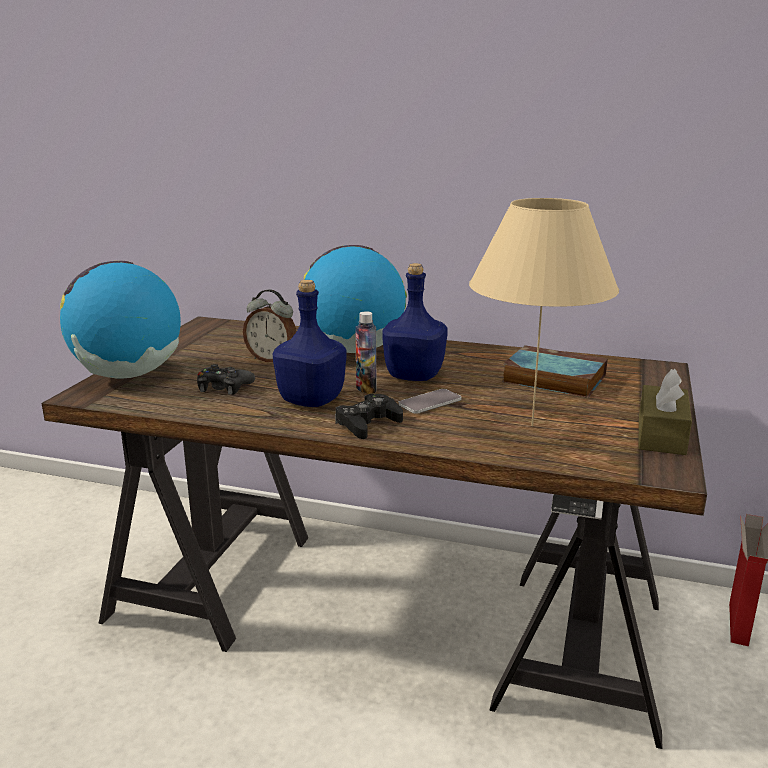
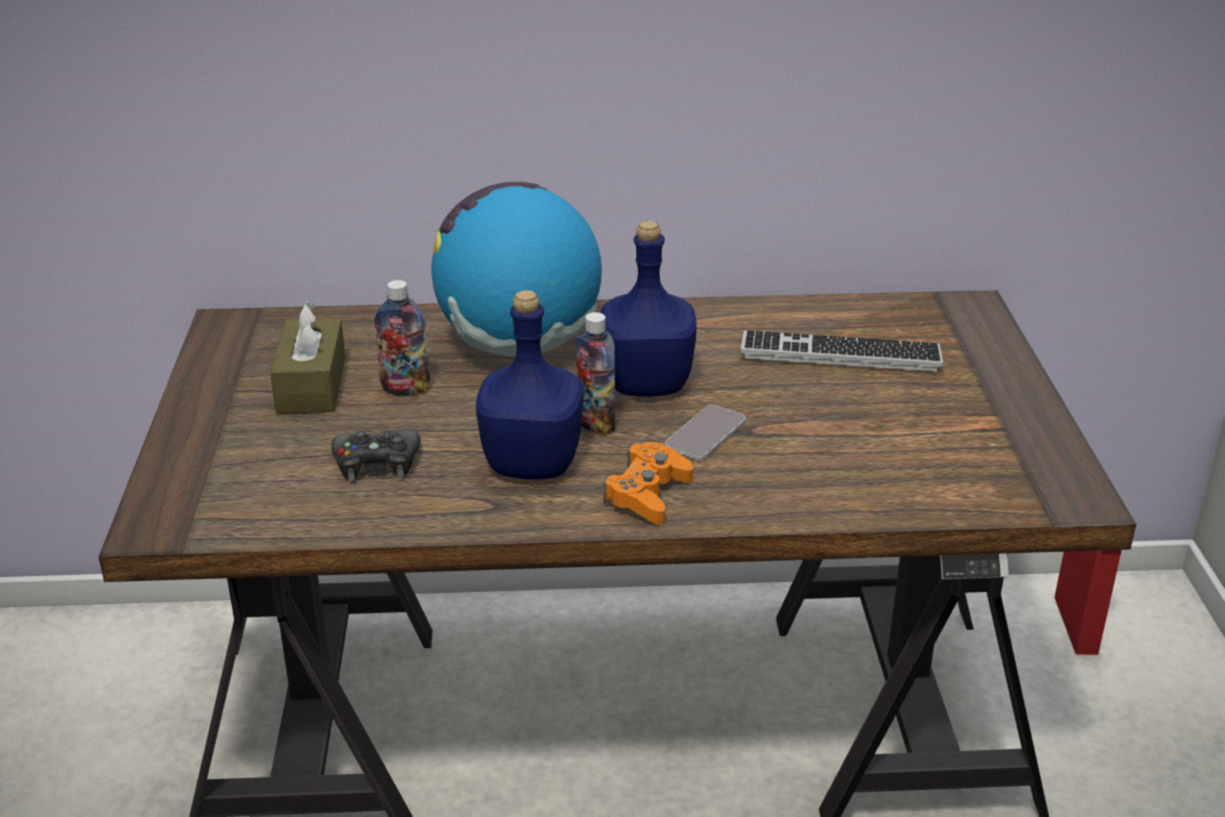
camera: 20 degrees left, 10 degrees up
(128, 375) = (195, 467): globe -> none
(272, 359) = (405, 389): alarm clock -> bottle
(368, 424) = (647, 494): black game controller -> orange game controller
(531, 426) = (868, 451): beige table lamp -> none
(551, 378) = (840, 354): book -> keyboard
(661, 435) = (1035, 434): brown tissue box -> brown tissue box (311, 385)

